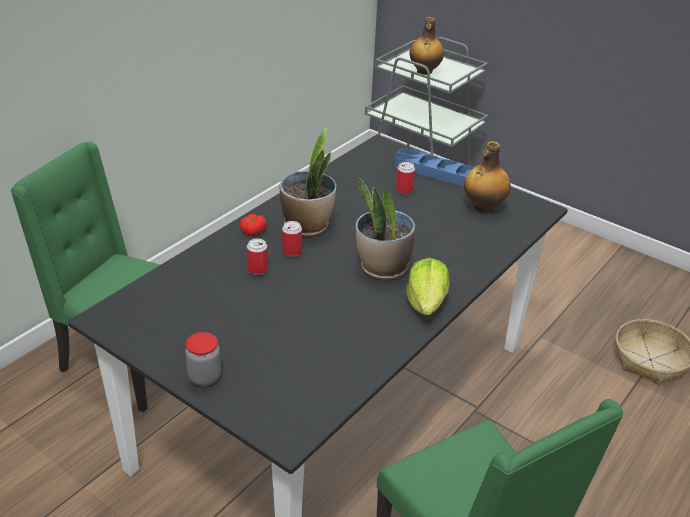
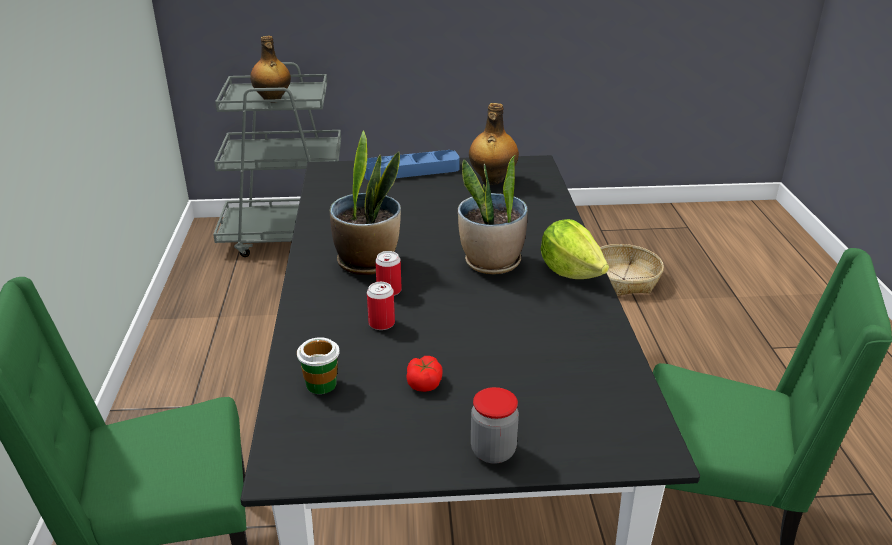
camera: 40 degrees left, 5 degrees down
(177, 286) = (321, 384): none -> cup
(253, 230) = (319, 292): tomato -> tomato (424, 382)
(404, 190) = (407, 194): can -> none

